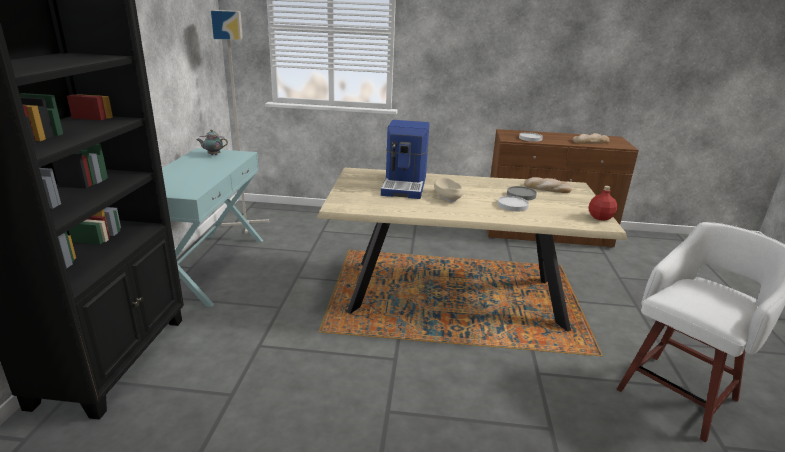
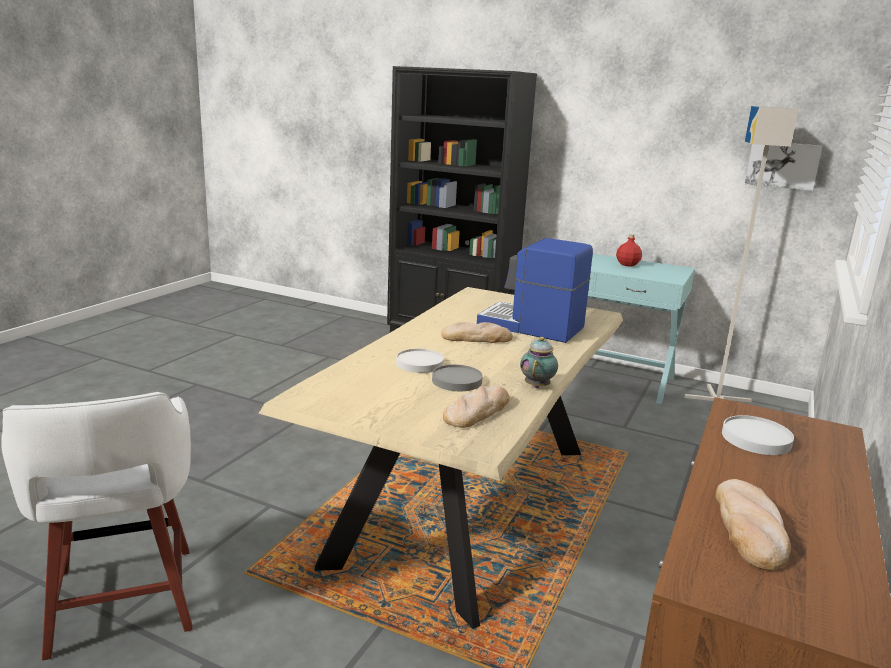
camera: 110 degrees right, 5 degrees down
(202, 52) = (782, 165): none -> picture
(213, 155) = (663, 270): teapot -> teapot (537, 385)
(447, 197) = (476, 338): beige bowl -> bread
(600, 217) = (326, 405): red bottle -> red bottle (628, 264)

